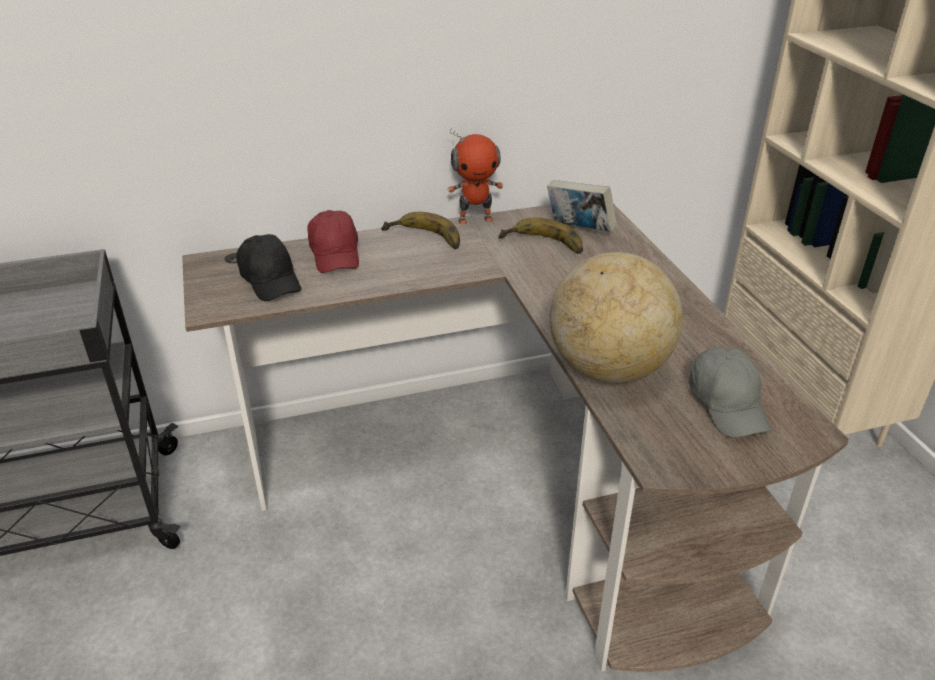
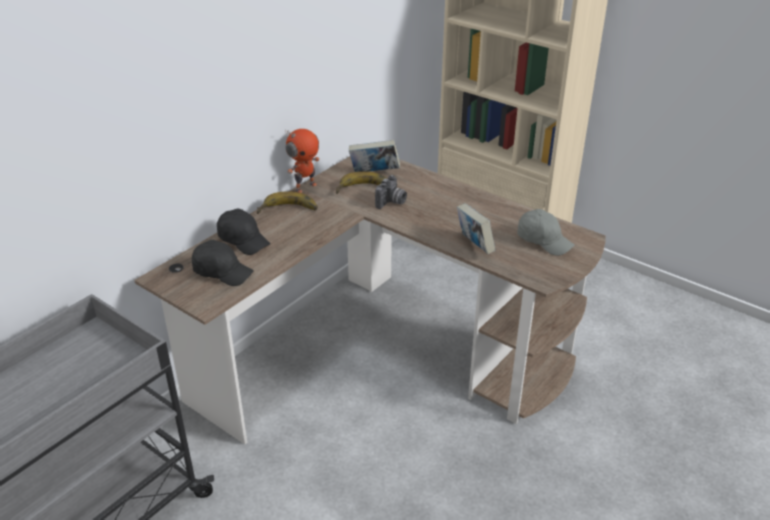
camera: 35 degrees left, 0 degrees up
(335, 254) = (243, 240): red cap -> black cap
(559, 272) = (391, 202): none -> camera
(609, 370) = (474, 246): globe -> book

